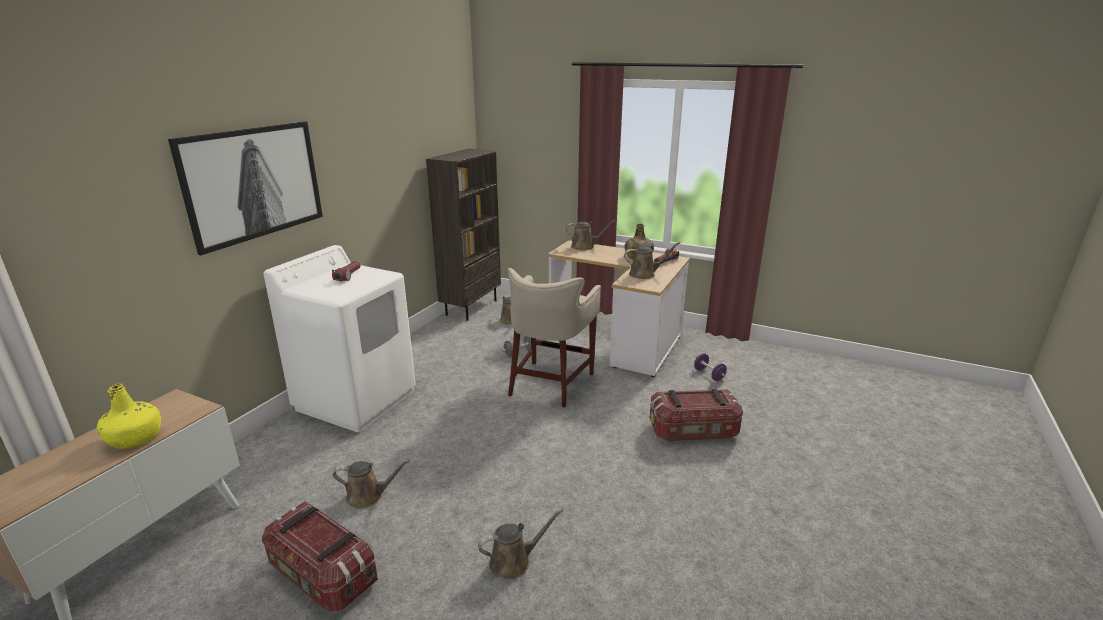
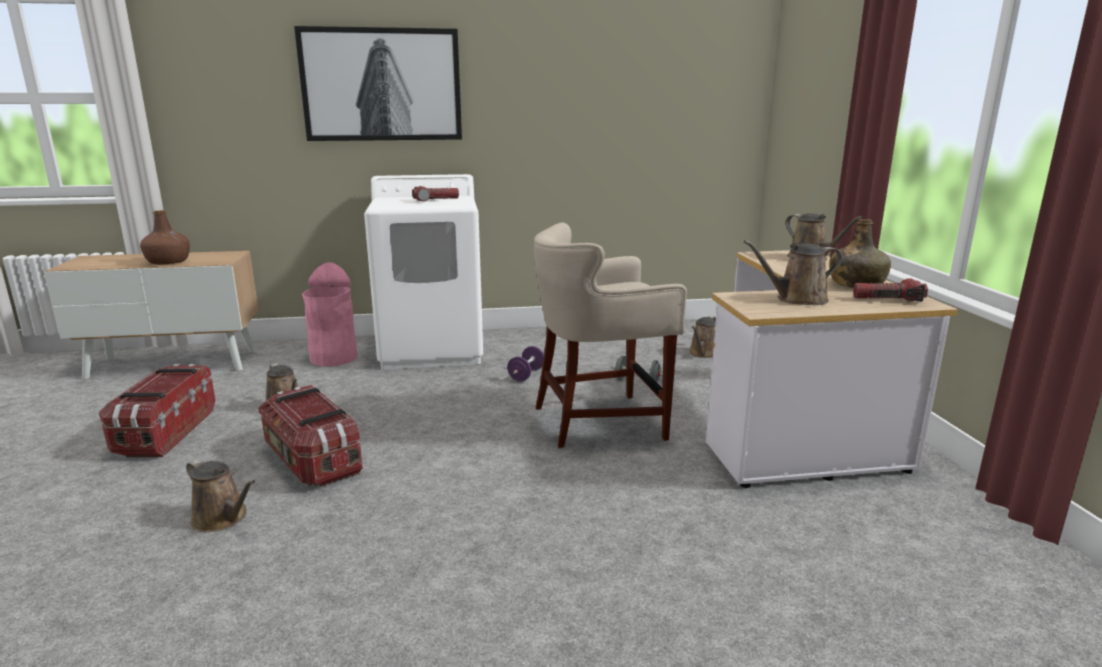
camera: 55 degrees right, 5 degrees down
(135, 438) = (169, 262): yellow bottle -> brown bottle
(297, 448) = (334, 358): none -> pink trash can
(471, 307) = (689, 327): brown bookcase -> none
(645, 274) = (797, 299): brown watering can -> brown watering can turned 120 degrees clockwise
(693, 431) = (637, 572): storage box -> storage box (312, 460)
(709, 375) = (843, 537): purple dumbbell -> purple dumbbell (526, 375)

